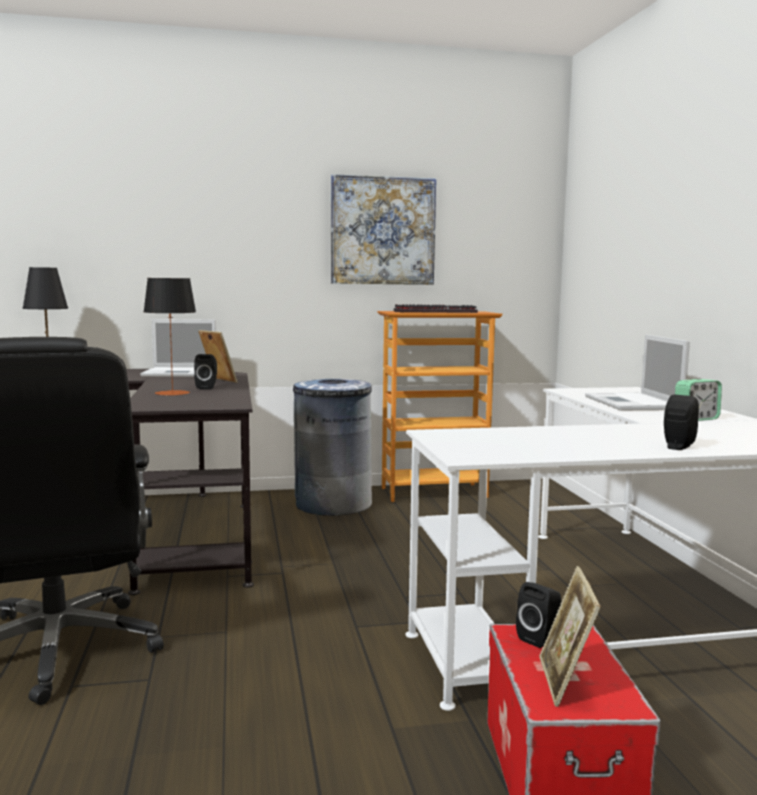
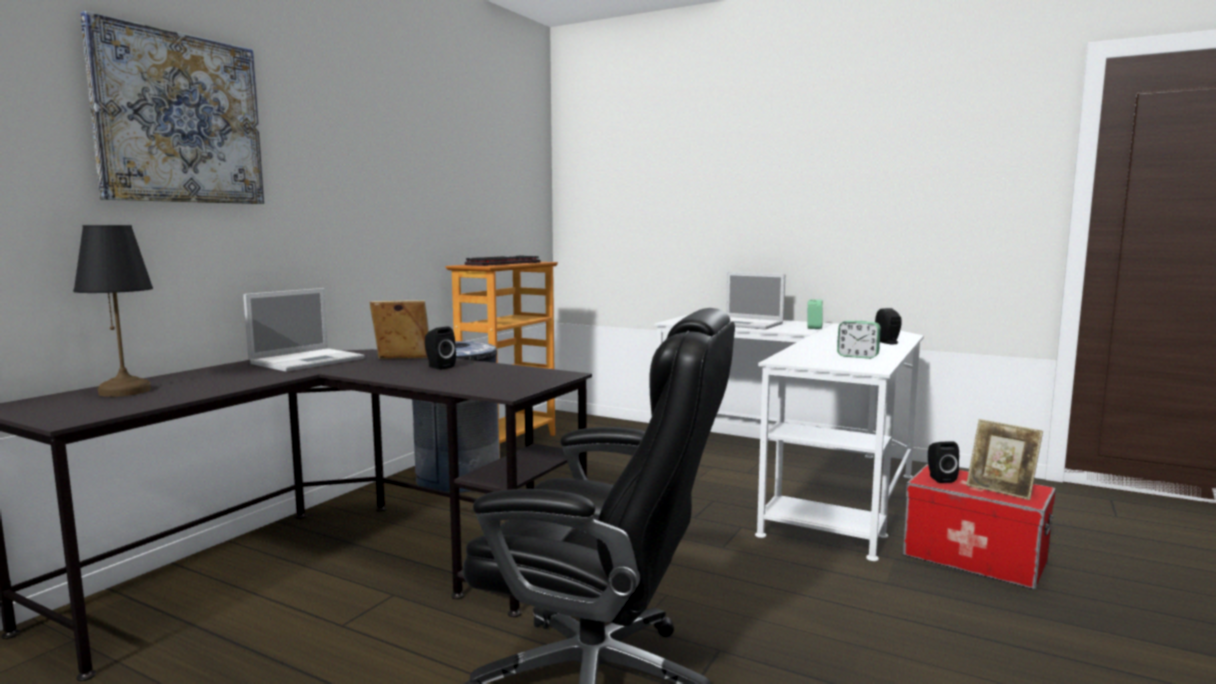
camera: 50 degrees left, 0 degrees up
(172, 393) = (442, 377): table lamp -> none
(382, 231) = (440, 180): picture -> picture (179, 119)
(535, 447) = (857, 356): none -> alarm clock

